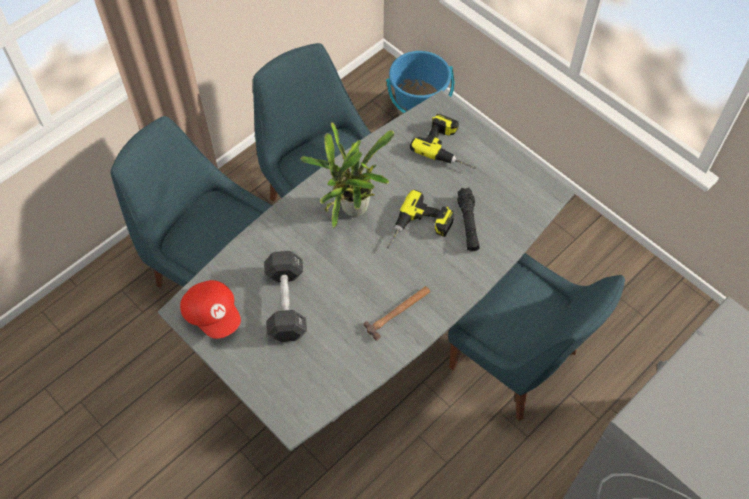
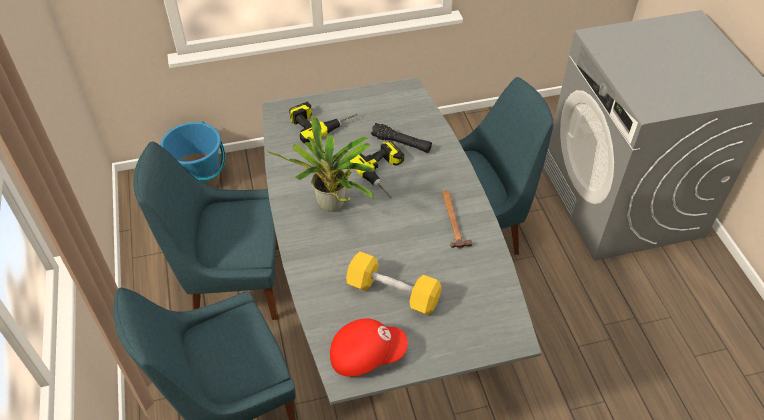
camera: 60 degrees left, 10 degrees down
(286, 303) = (393, 292): black dumbbell -> yellow dumbbell

